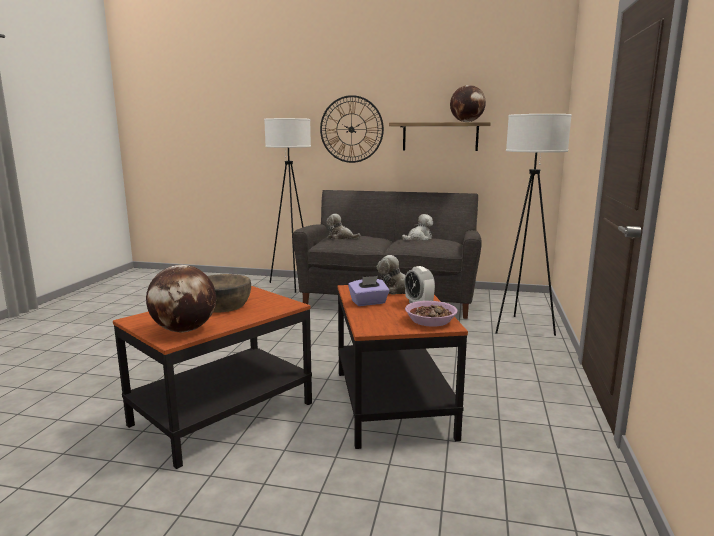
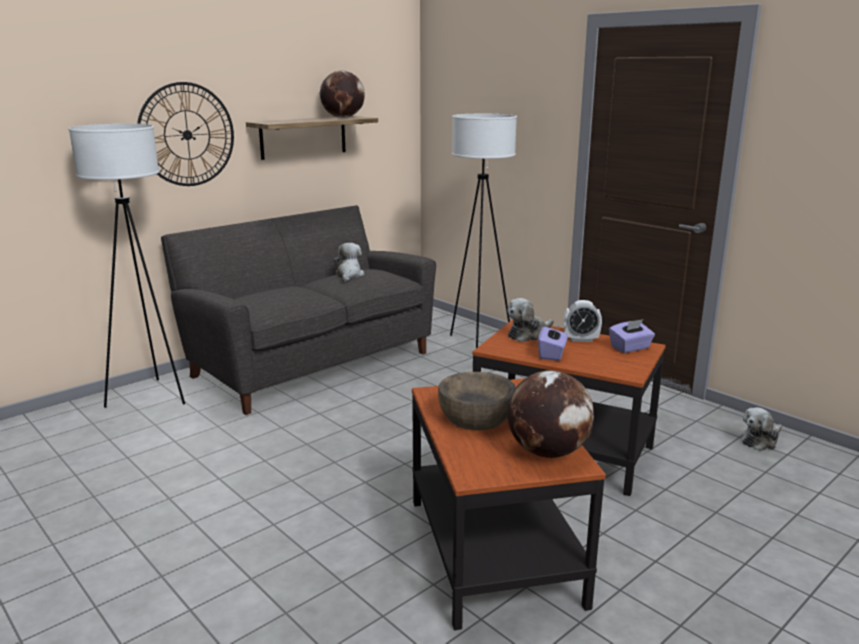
camera: 55 degrees left, 5 degrees up
(341, 237) = (267, 299): plush toy -> plush toy (760, 440)
(431, 321) = (630, 348): bowl -> purple tissue box

